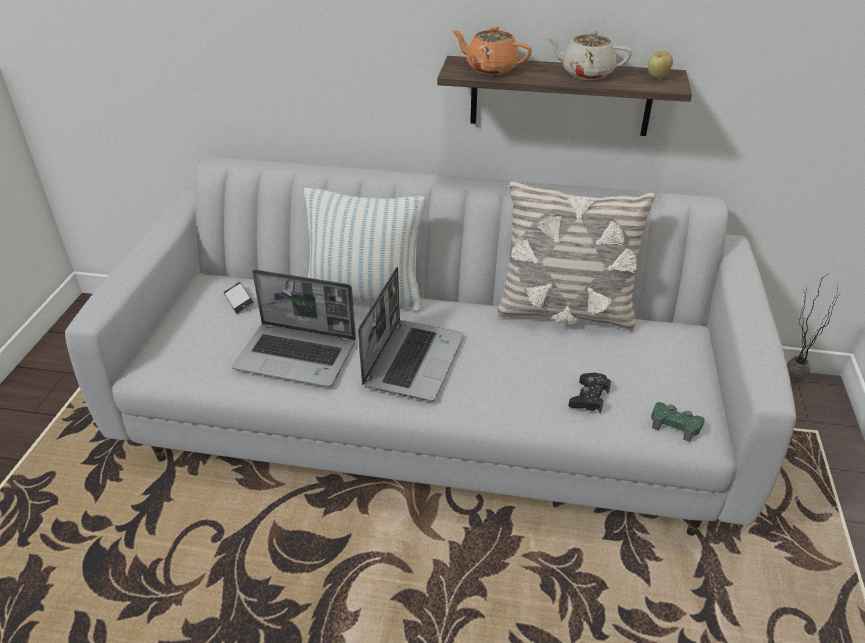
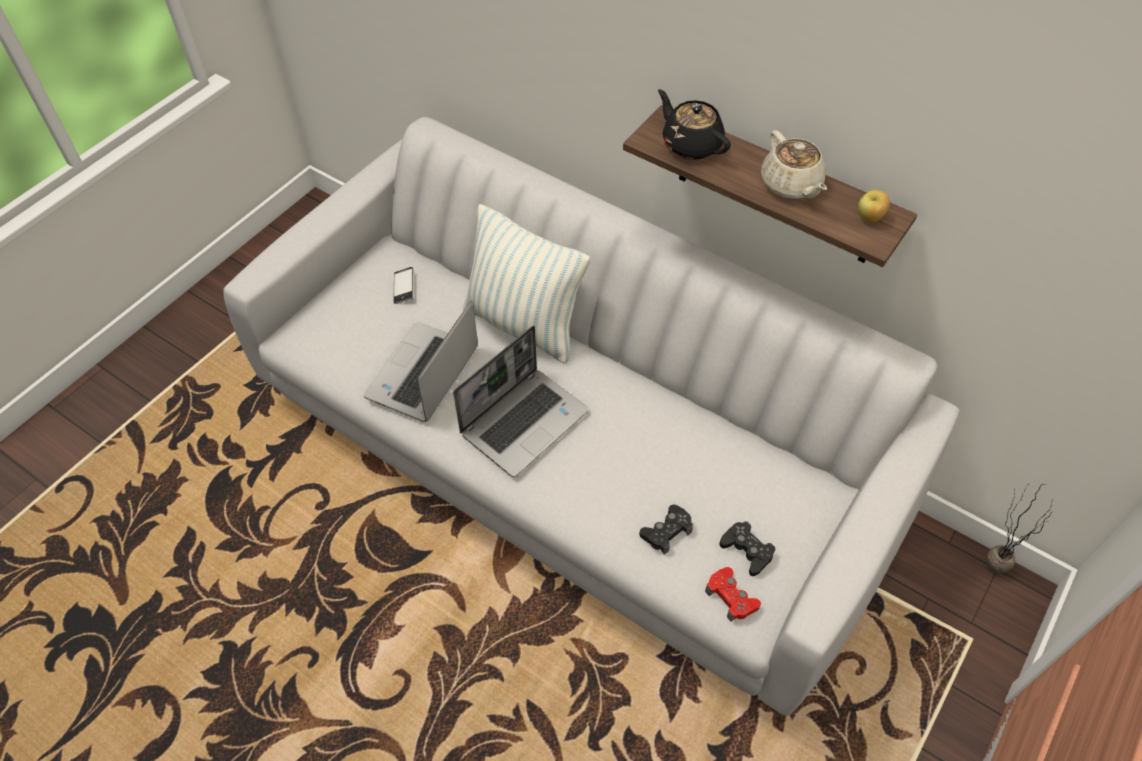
camera: 25 degrees right, 15 degrees up
(298, 356) = (423, 375): laptop -> laptop turned 75 degrees clockwise
(490, 68) = (690, 144): orange teapot -> black teapot
(565, 312) = (713, 419): beige pillow -> none
(586, 73) = (791, 185): beige teapot -> beige teapot turned 150 degrees counterclockwise
(660, 388) = (747, 550): none -> black game controller
(675, 425) = (731, 597): green game controller -> red game controller

